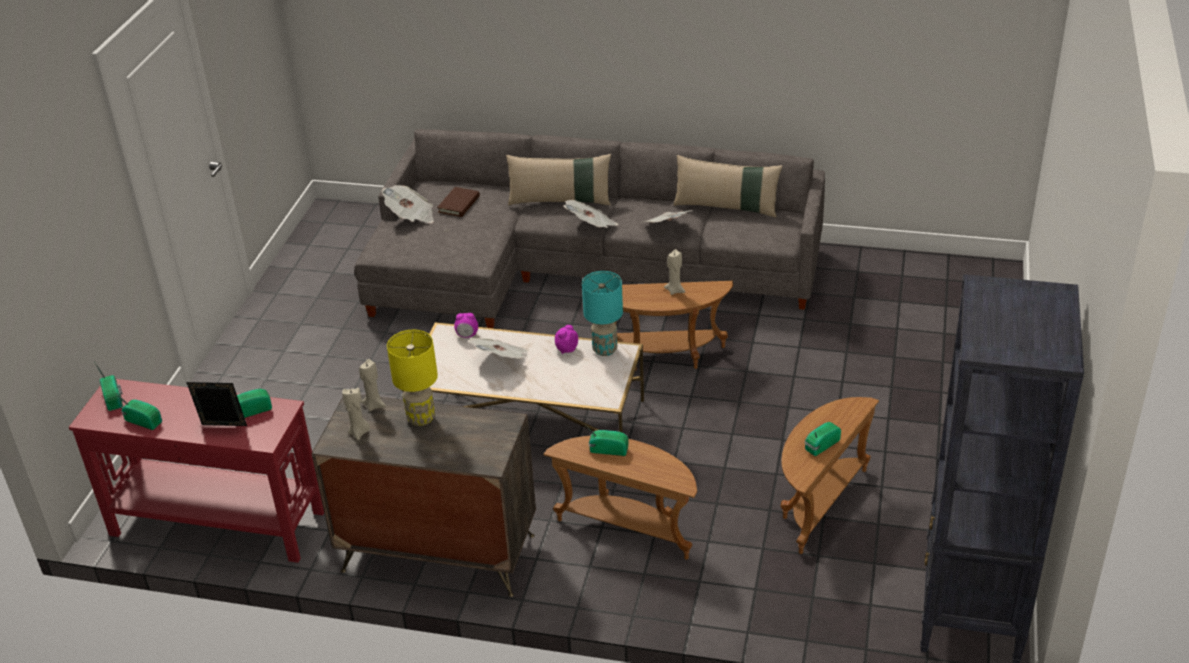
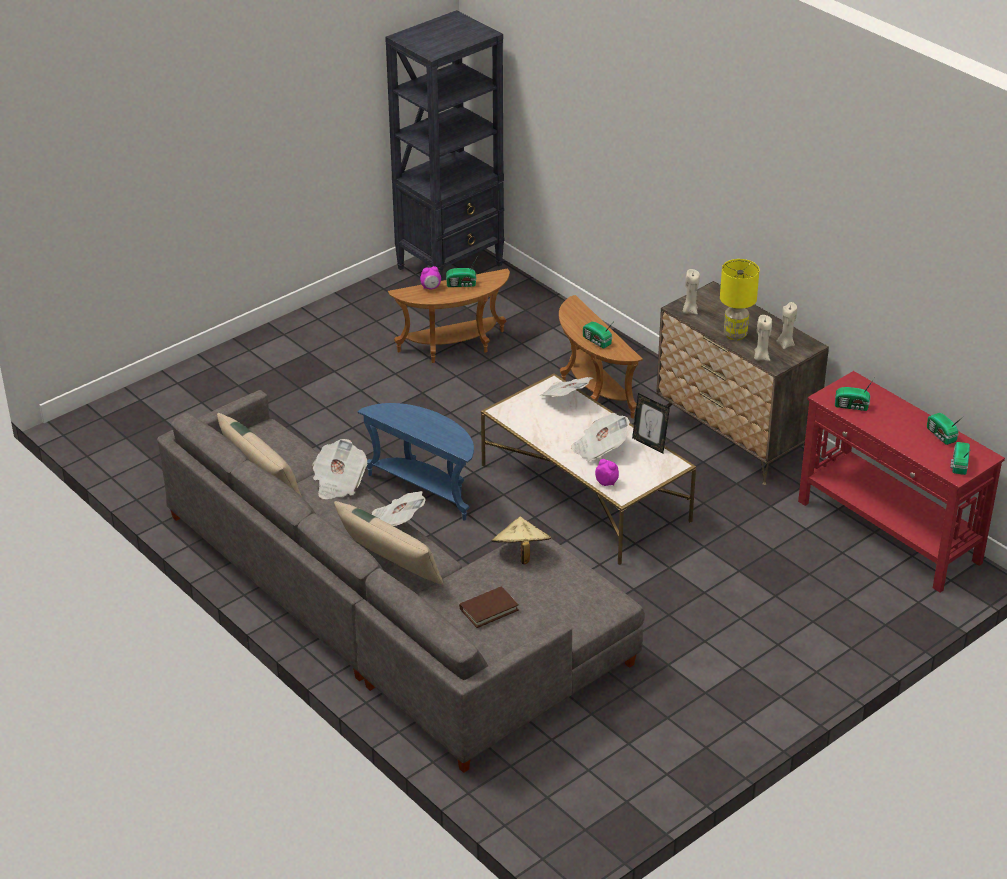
camera: 145 degrees left, 0 degrees up
(223, 428) = (880, 403): picture frame -> picture frame (649, 444)
(411, 216) = (548, 620): newspaper -> newspaper (565, 398)
(476, 248) = (520, 554): none -> beige hat
(566, 349) = (541, 433): alarm clock -> alarm clock (431, 288)
(604, 349) = (514, 419): turquoise table lamp -> none
(664, 358) = (425, 489): brown side table -> blue side table
(675, 290) = (410, 424): beige candle -> beige candle (689, 311)

